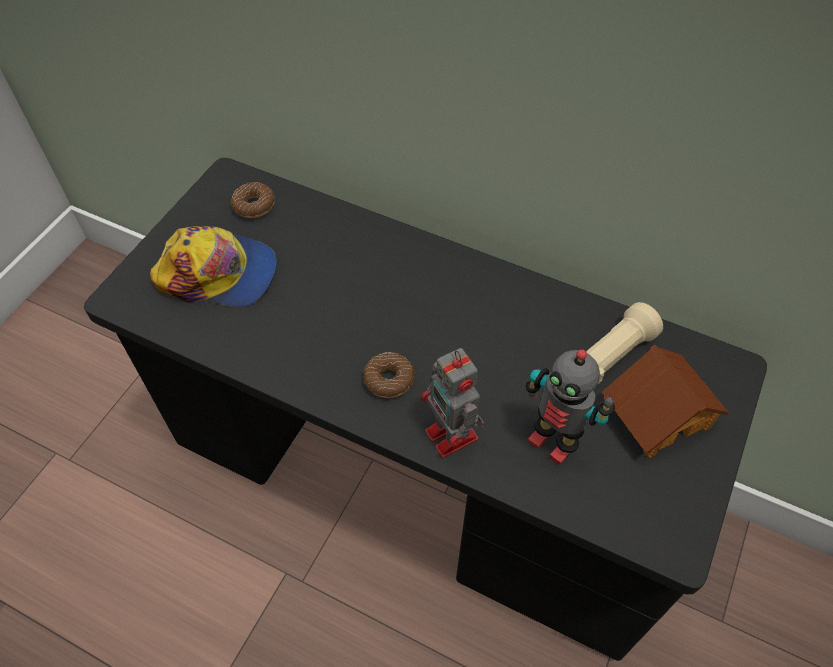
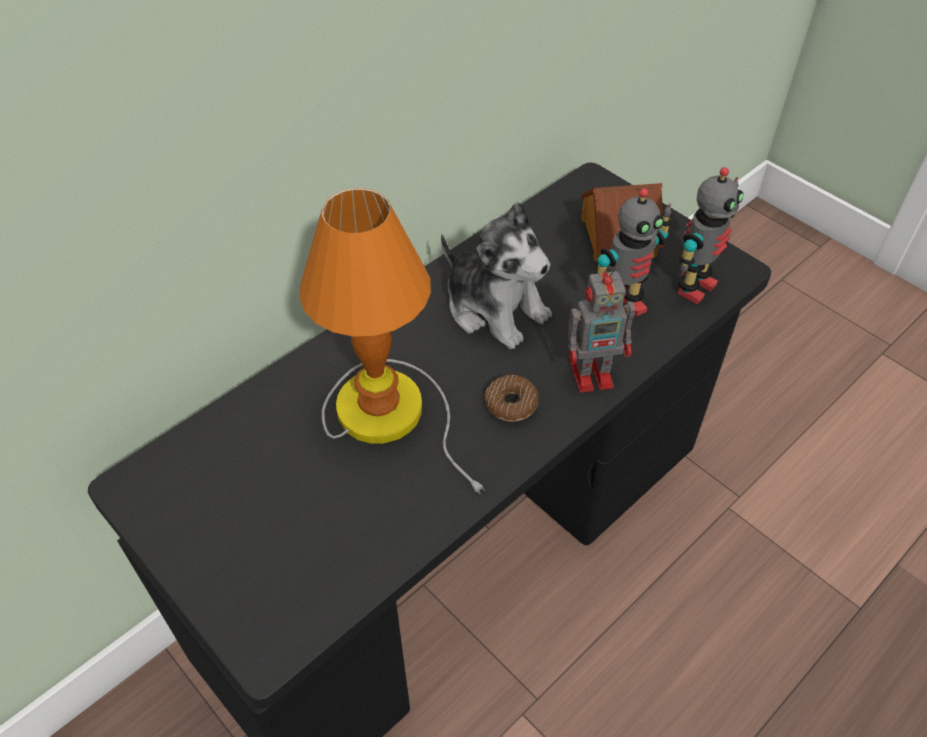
camera: 70 degrees left, 5 degrees down
(218, 273) = (289, 527): cap -> none
(254, 205) = (199, 467): donut -> none
(347, 297) = (390, 411): none -> table lamp
(498, 335) = (495, 308): none -> plush toy
(612, 355) = (549, 242): beige flashlight -> none
(621, 505) = (693, 287): none -> toy robot

